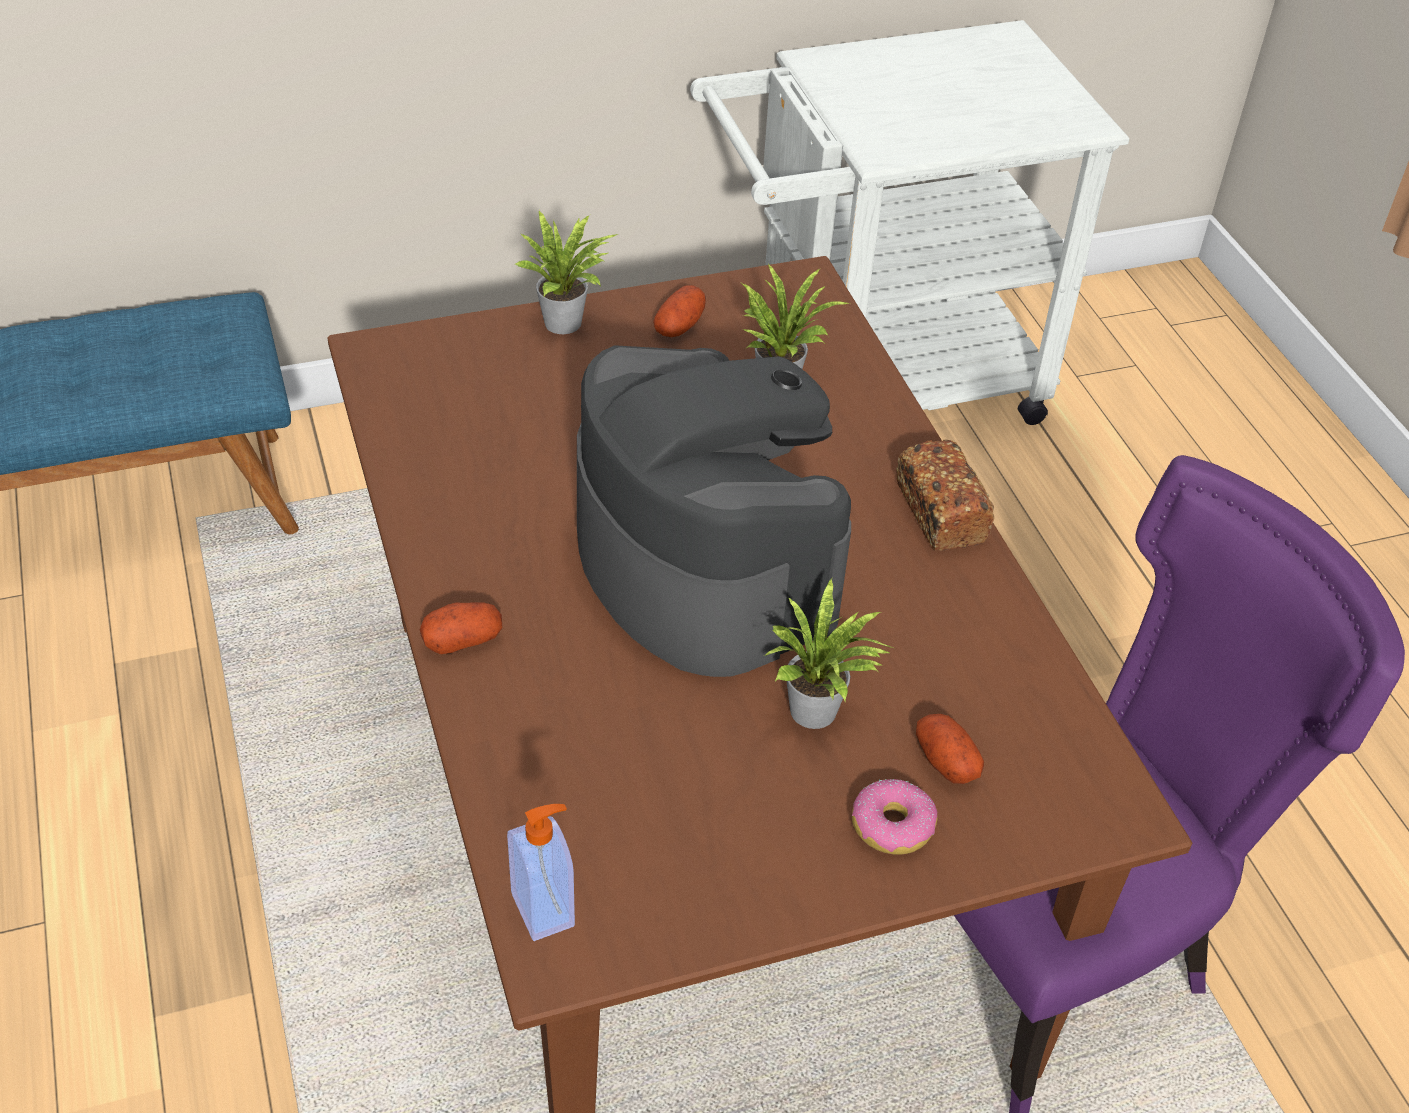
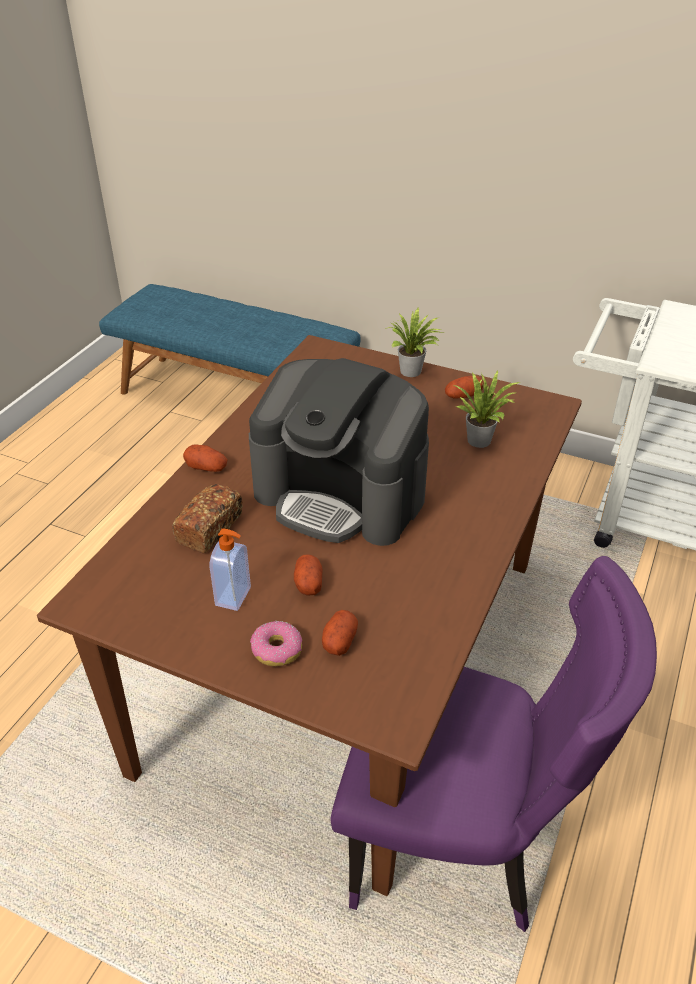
camera: 45 degrees right, 5 degrees down
(545, 909) = (100, 582): soap dispenser -> soap dispenser (234, 597)
(703, 565) = (341, 494): coffee machine -> coffee machine turned 105 degrees clockwise
(818, 714) = (308, 583): potted plant -> potato
(939, 512) = (487, 535): bread -> bread (209, 528)

